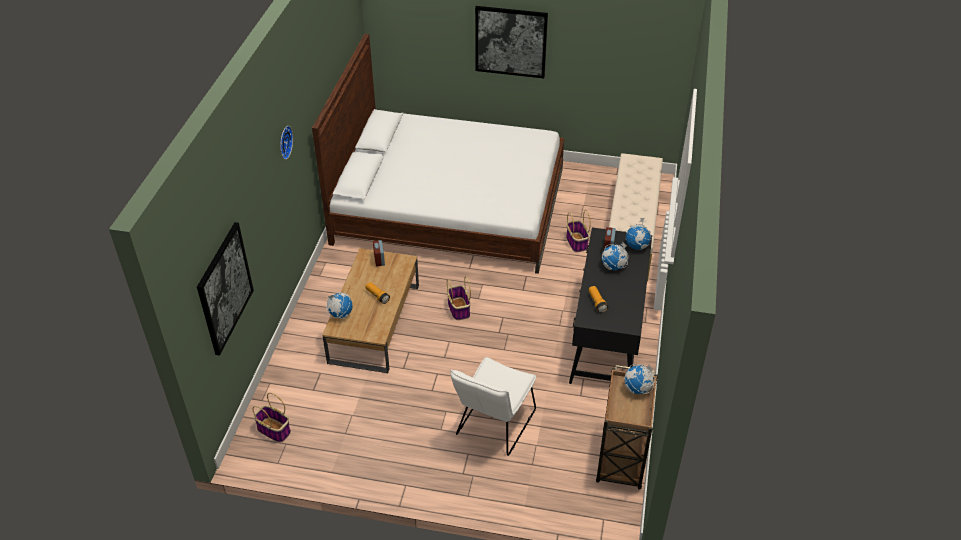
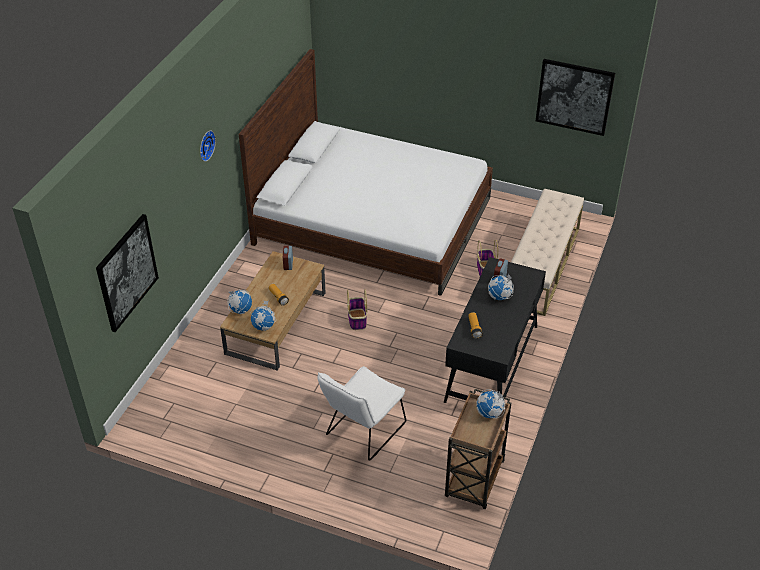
camera: 10 degrees right, 0 degrees up
(274, 430) = (163, 408): basket -> none
(511, 41) = (446, 69): picture -> picture (574, 96)
(637, 246) = (528, 280): globe -> globe (264, 326)

